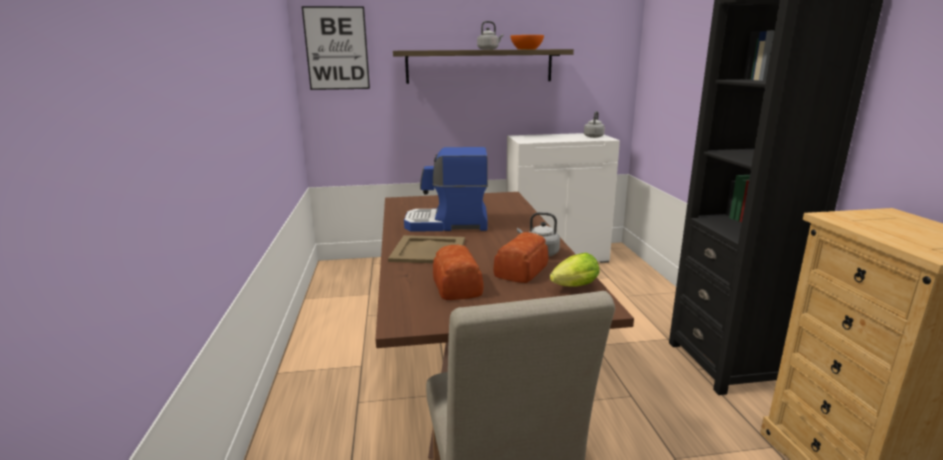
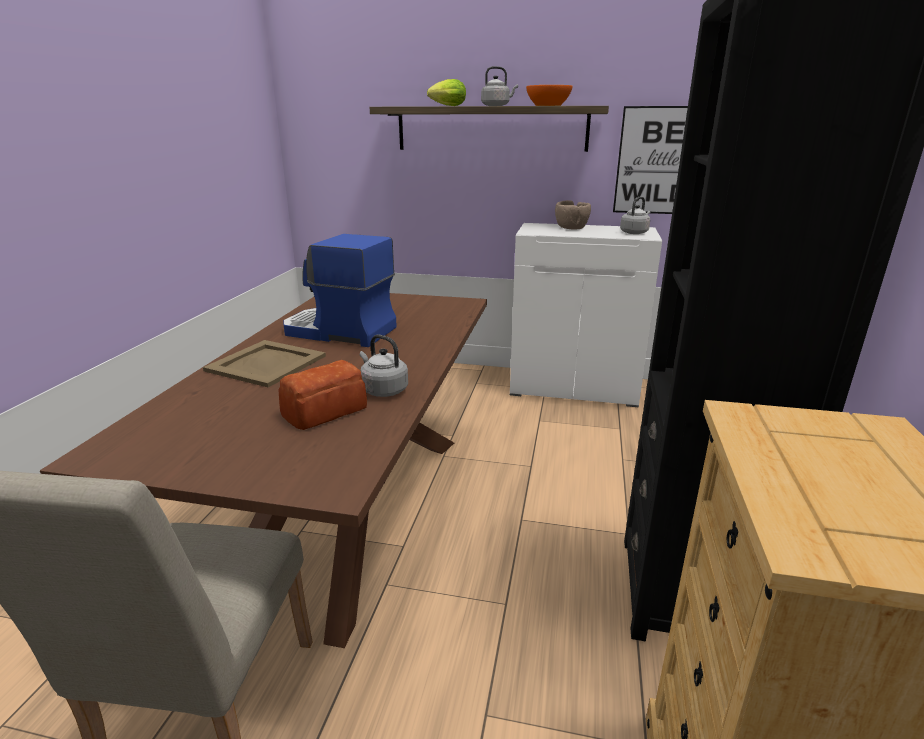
camera: 20 degrees right, 5 degrees up
(336, 48) = (321, 104): picture -> picture (657, 161)
(458, 285) = (224, 417): bread -> none
(547, 137) = (571, 228): none -> brown bowl
(572, 287) = (348, 448): lettuce -> lettuce (446, 106)

